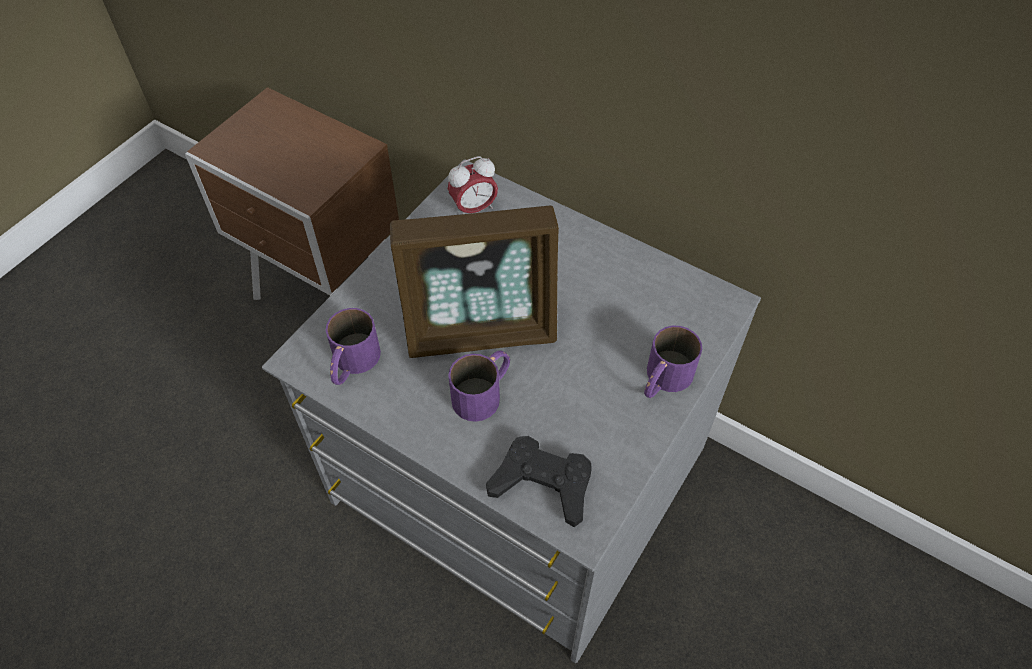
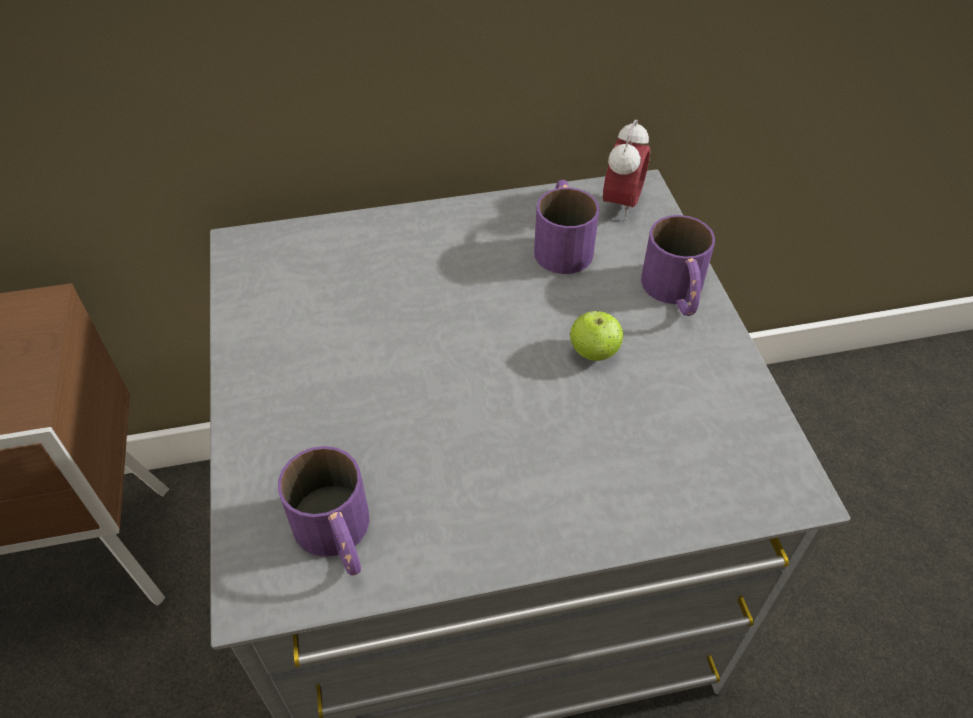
camera: 45 degrees left, 5 degrees down
(474, 208) = (284, 269): alarm clock -> alarm clock (621, 204)
(481, 331) = (448, 382): picture frame -> none
(484, 392) = (529, 440): purple mug -> purple mug (561, 242)
(543, 483) = (702, 479): black game controller -> none
(573, 375) = (594, 352): none -> apple

